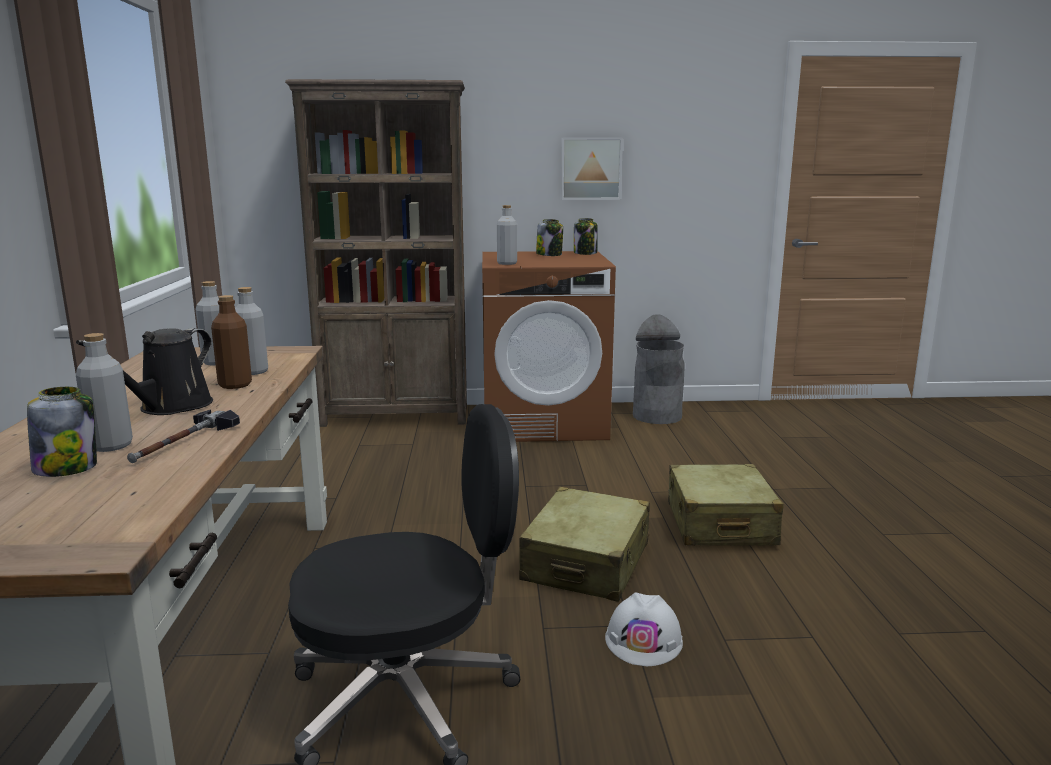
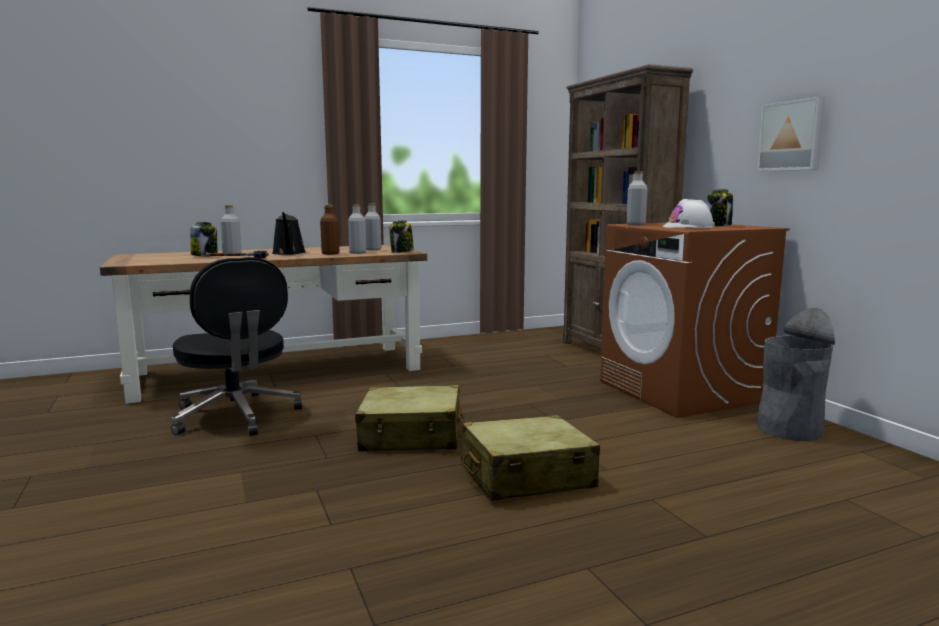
camera: 70 degrees right, 5 degrees down
(170, 407) = (289, 253): black watering can -> black watering can turned 105 degrees counterclockwise
(585, 253) = (757, 227): jar -> jar (402, 252)
(644, 640) = (307, 463): white hard hat -> white hard hat (688, 227)

